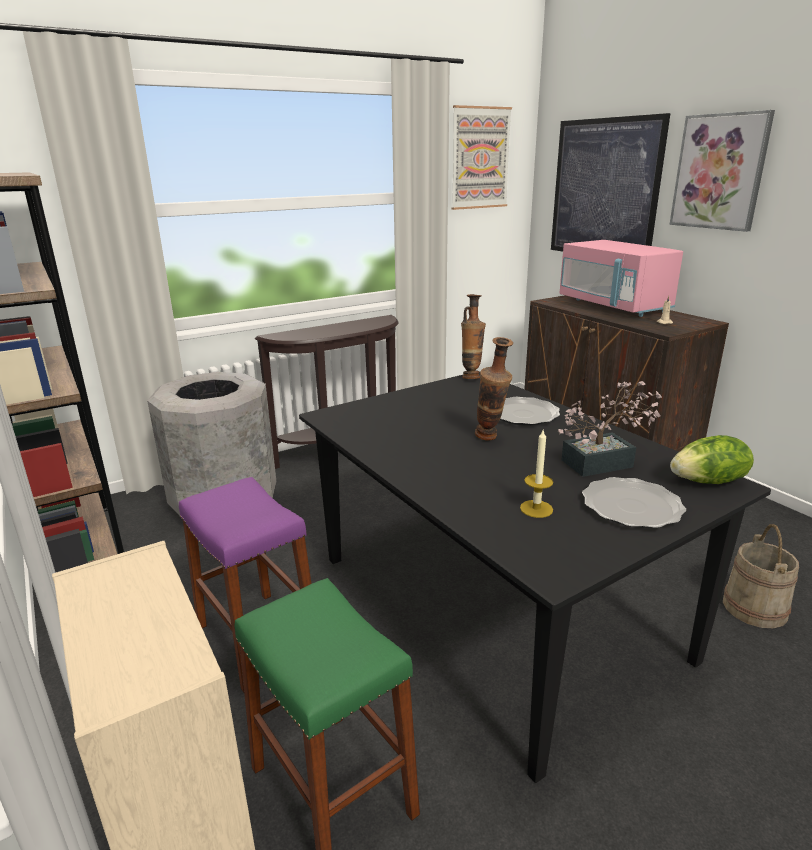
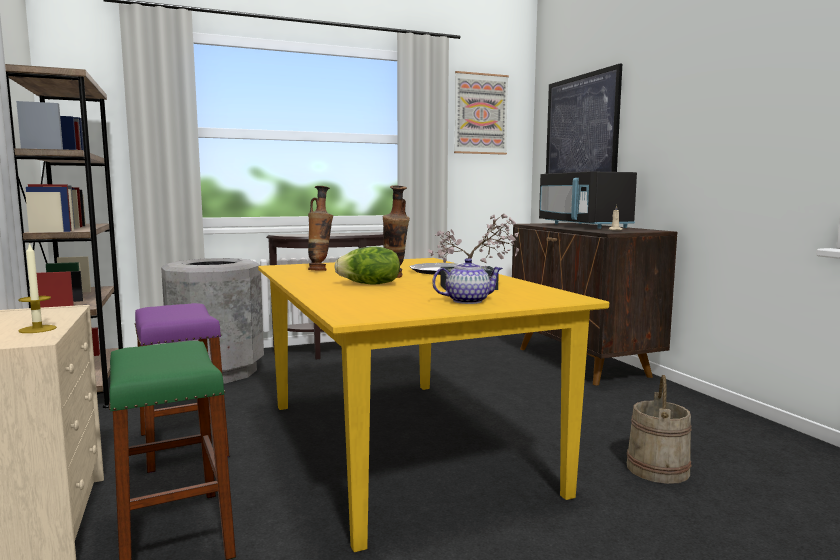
camera: 10 degrees right, 15 degrees down
(471, 377) = (423, 259): vase -> vase (320, 270)
(495, 606) = (403, 445): black dining table -> yellow dining table
(536, 509) = (384, 298): candle -> candle (37, 329)
(613, 306) = (583, 225): pink microwave -> black microwave
(631, 506) = (467, 301): plate -> teapot
(709, 481) = (555, 296): lettuce -> lettuce (370, 284)
(719, 172) = (659, 103): picture -> none

